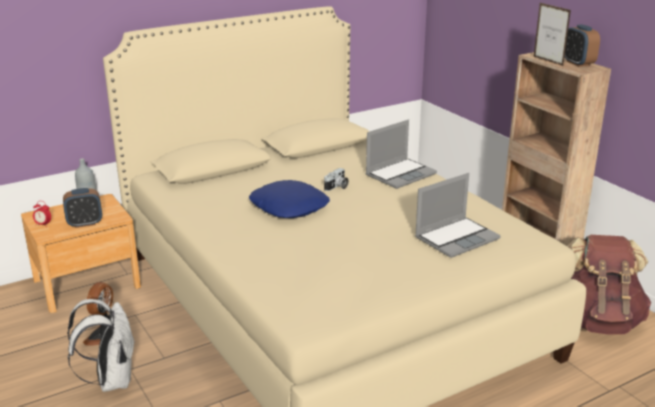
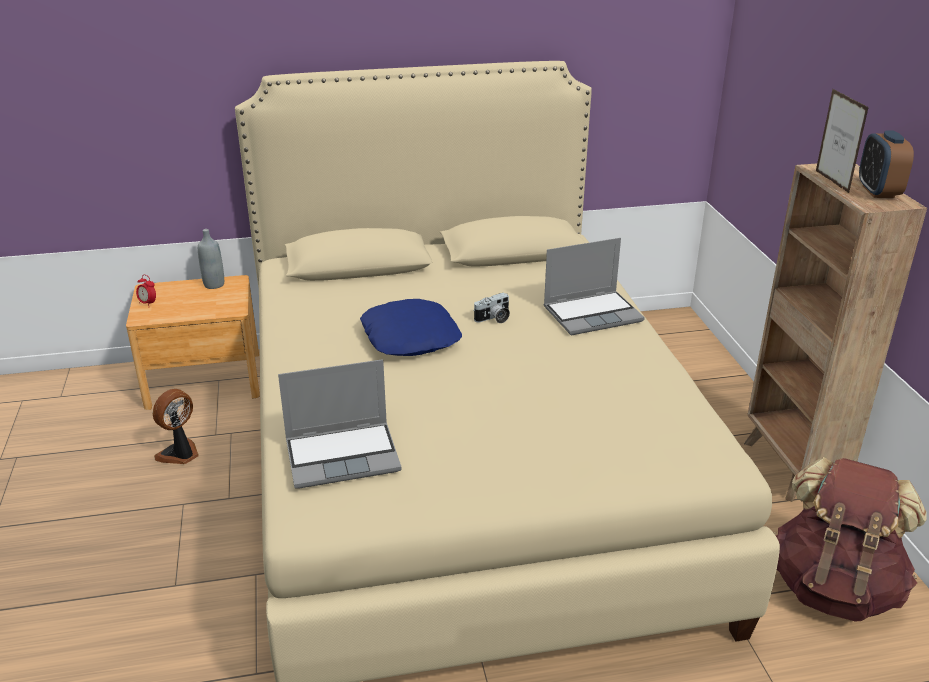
camera: 20 degrees right, 5 degrees up
(85, 223) = (192, 310): alarm clock -> none
(111, 380) = (155, 513): white backpack -> none
(457, 238) = (601, 430): laptop -> laptop (344, 455)

